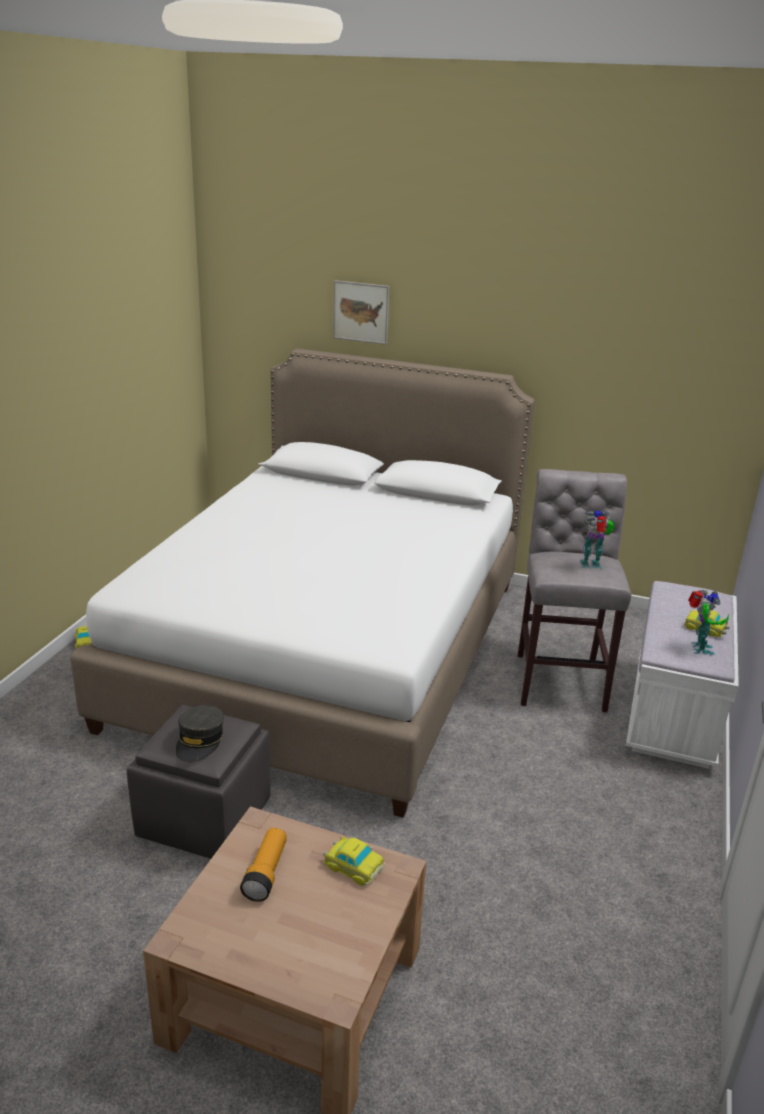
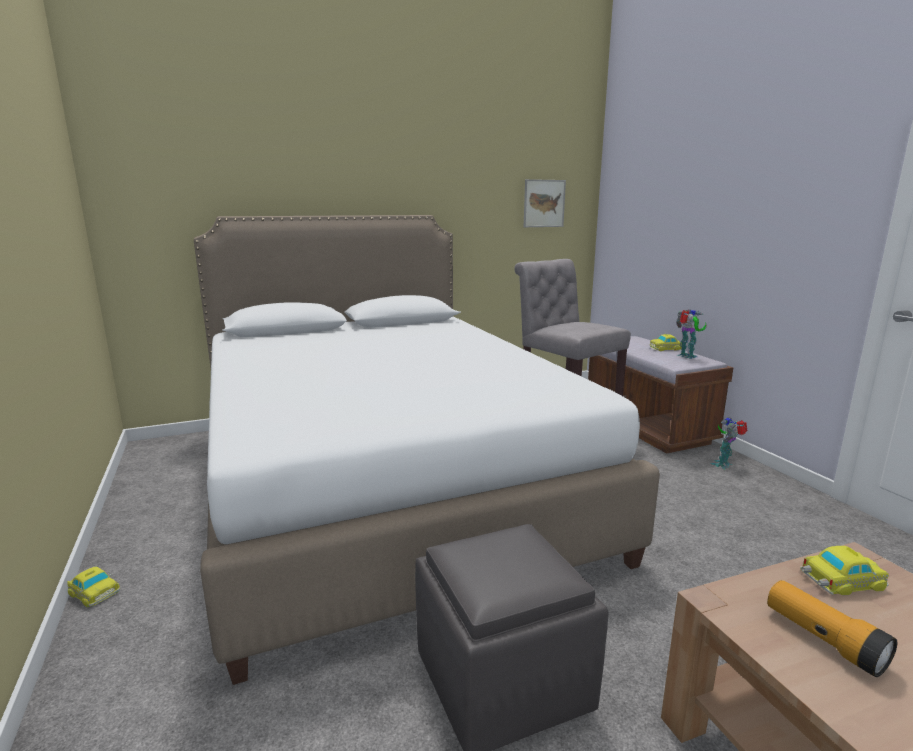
camera: 40 degrees left, 10 degrees down
(200, 741) = (520, 565): grey cap -> none
(361, 312) = (281, 174): picture -> picture (544, 203)
(592, 565) = (589, 323): toy robot -> toy robot (724, 465)
(673, 714) = (647, 427): white bench -> brown bench

